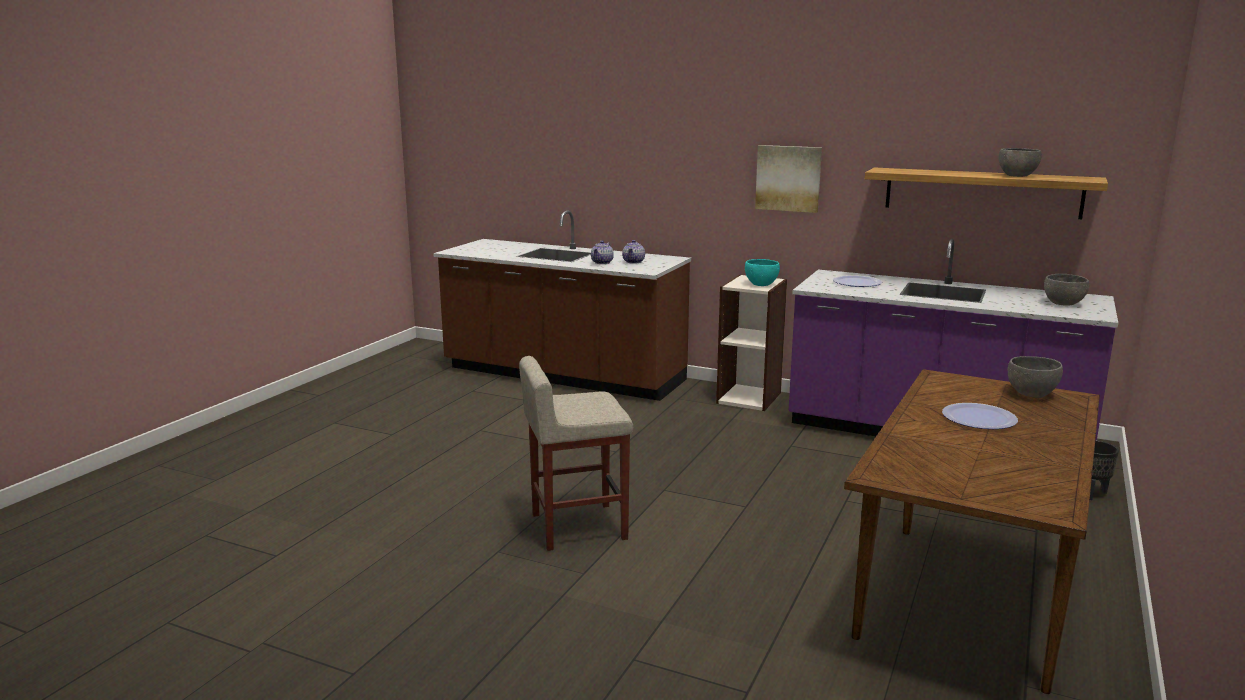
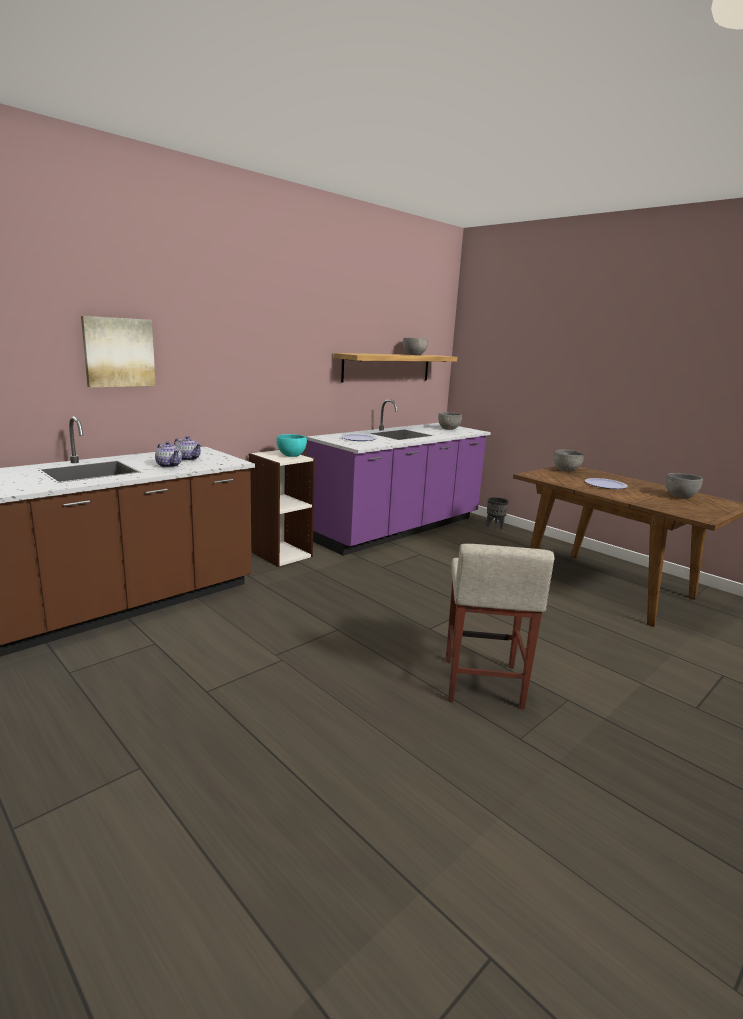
camera: 70 degrees left, 0 degrees up
(788, 178) = (280, 364): picture -> picture (119, 352)
(1009, 467) = (680, 497): none -> grey bowl

